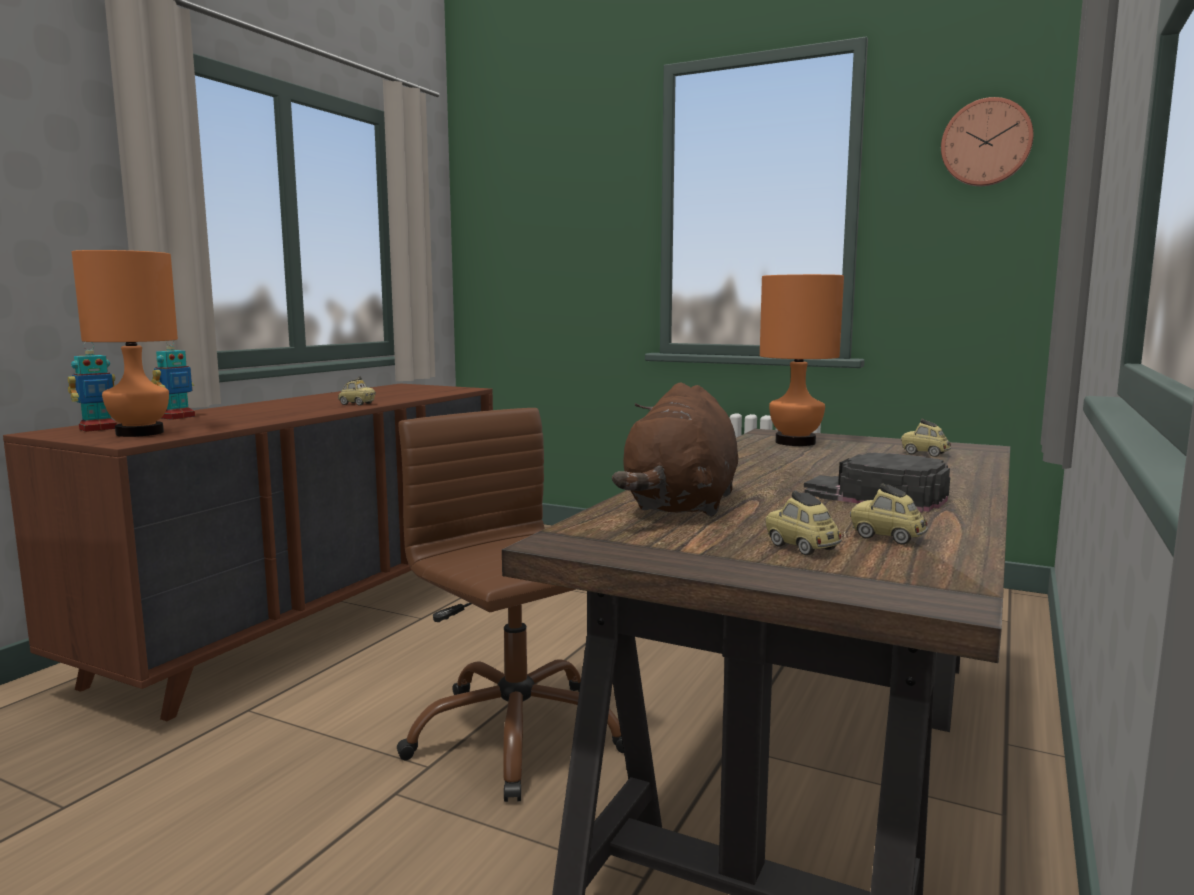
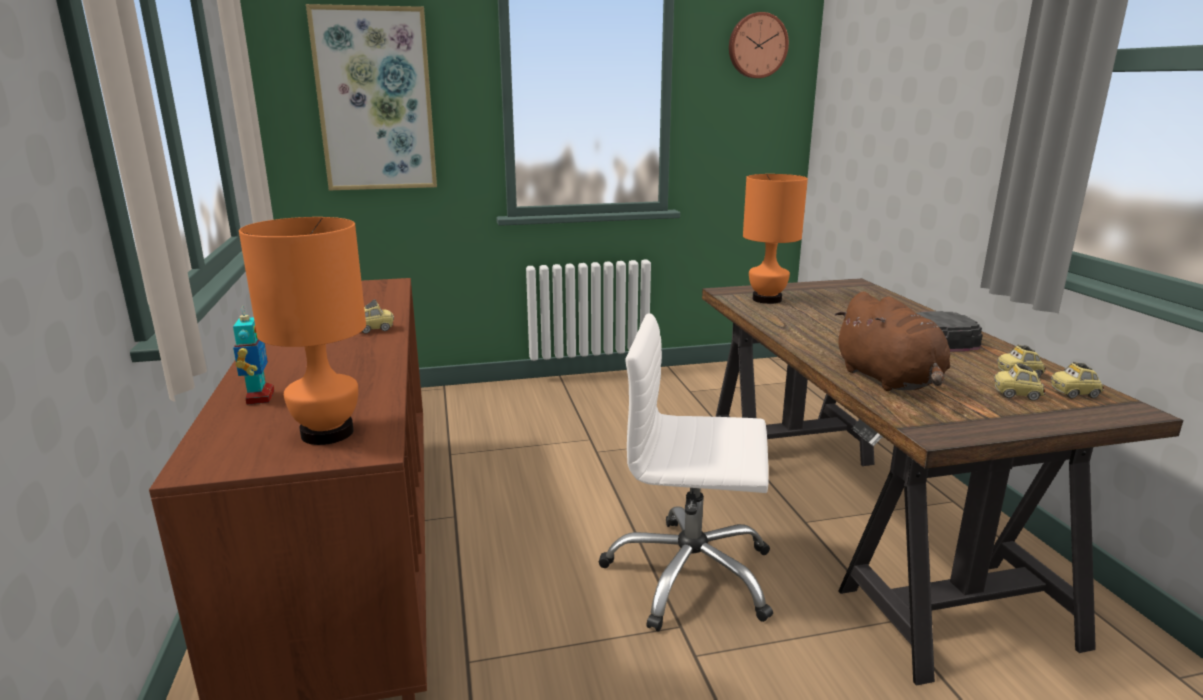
camera: 40 degrees left, 10 degrees up
(98, 429) = (244, 442): toy robot -> none
(515, 735) = (690, 575): brown office chair -> white office chair
(548, 232) = (375, 100): none -> picture
(925, 454) = (850, 295): toy car -> toy car (1074, 394)

